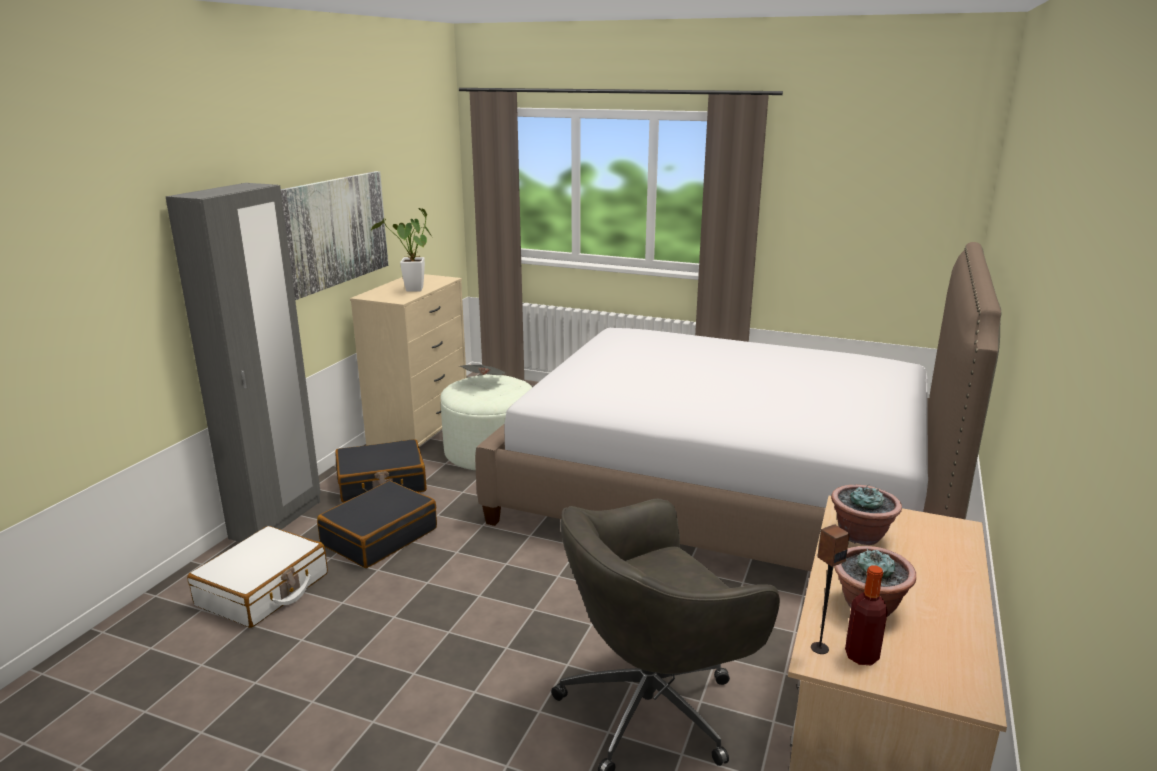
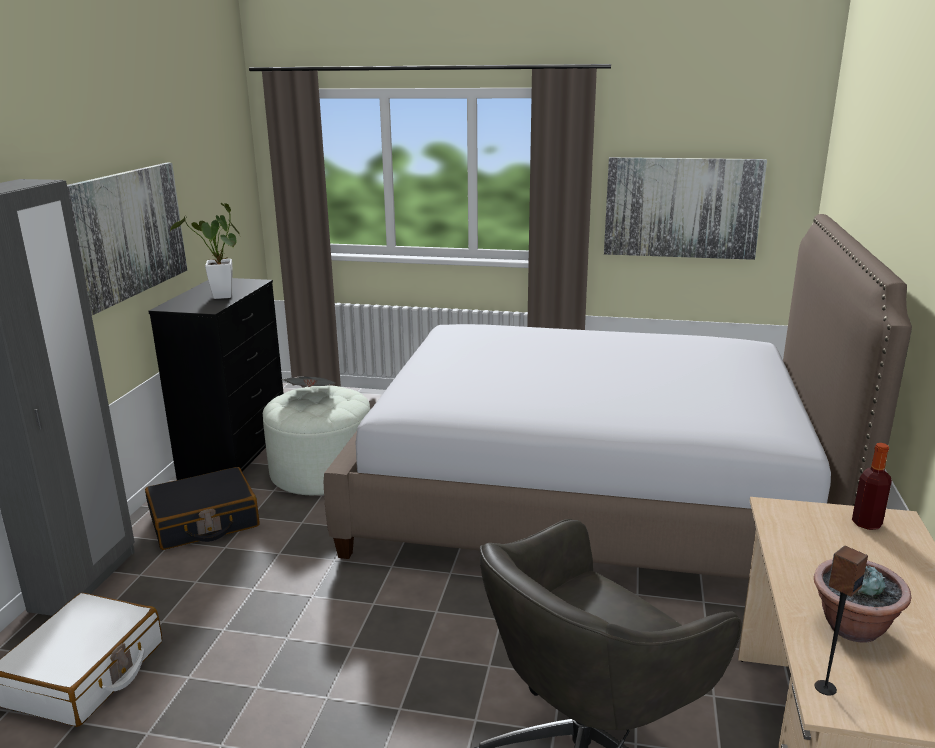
camera: 10 degrees left, 0 degrees up
(379, 536) = (216, 587): black suitcase -> none
(420, 432) = (236, 457): beige dresser -> black dresser
(848, 230) = (682, 208): none -> picture
(861, 535) = (804, 541): potted plant -> none
(861, 656) = (874, 691): bottle -> bottle (866, 523)

